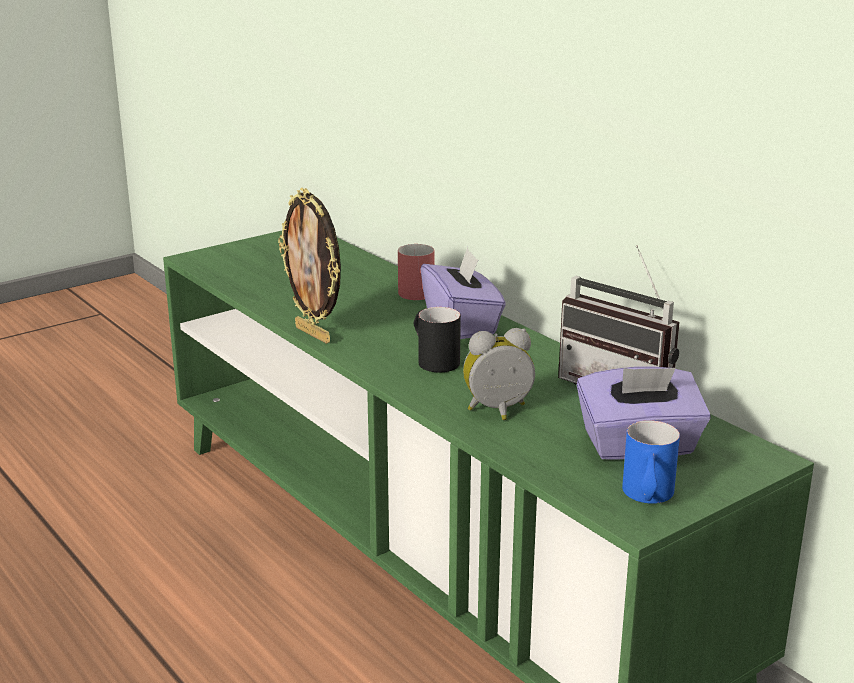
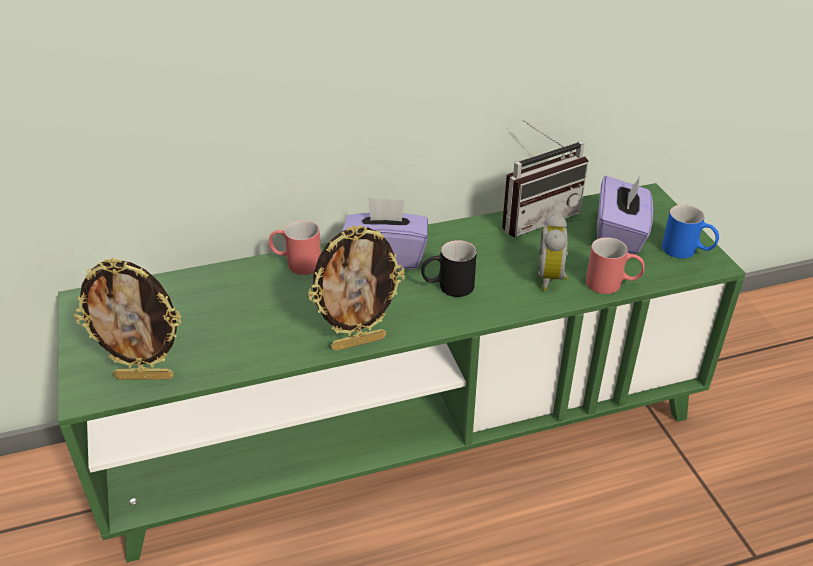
camera: 70 degrees left, 15 degrees up
(223, 270) = (145, 376): none -> picture frame
(518, 450) = (612, 284): none -> red mug

